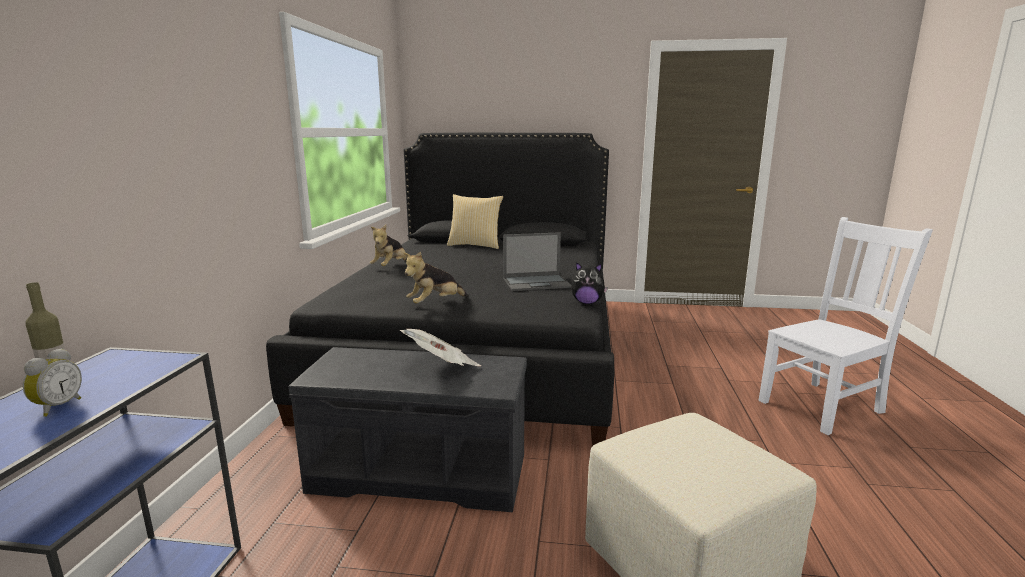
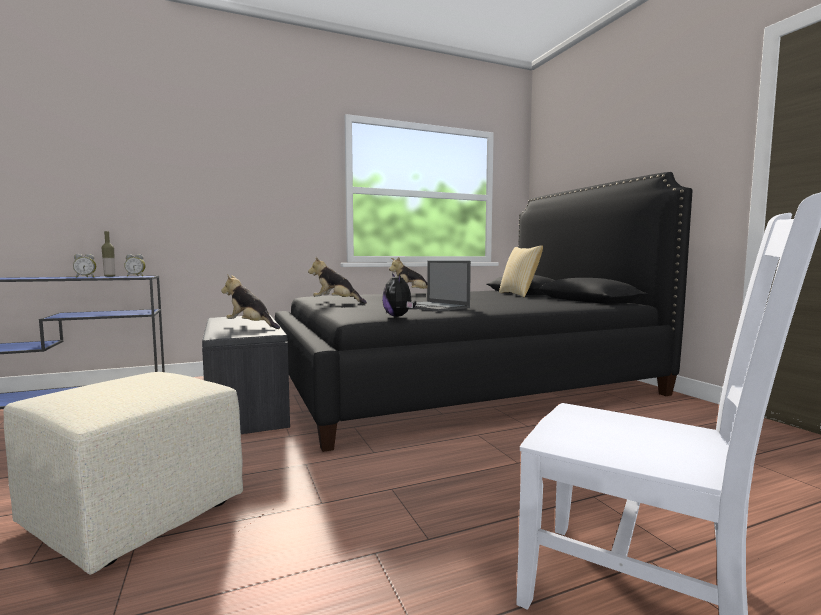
camera: 60 degrees right, 10 degrees down
(108, 364) = (136, 276): none -> alarm clock
(442, 367) = (251, 326): newspaper -> plush toy

